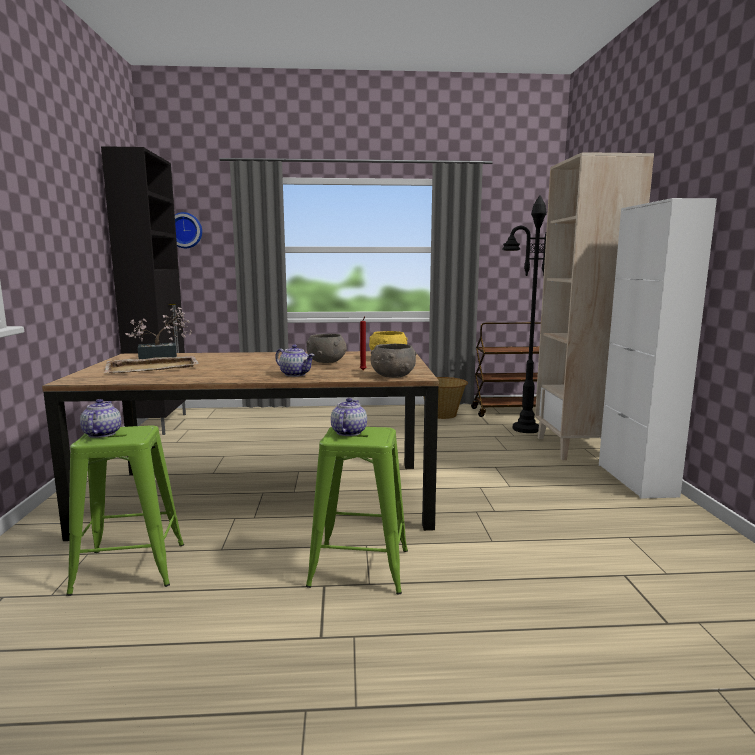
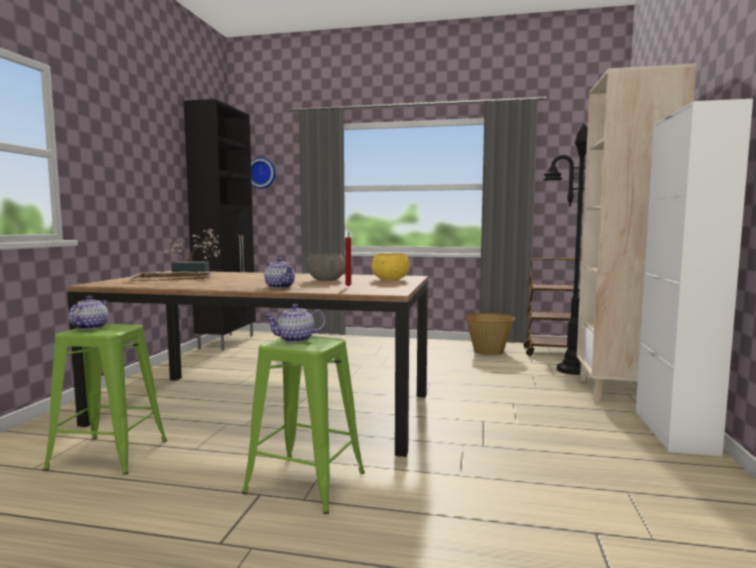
camera: 15 degrees right, 5 degrees down
(348, 432) = (295, 339): teapot -> teapot turned 135 degrees counterclockwise
(392, 376) = (367, 291): grey bowl -> none

